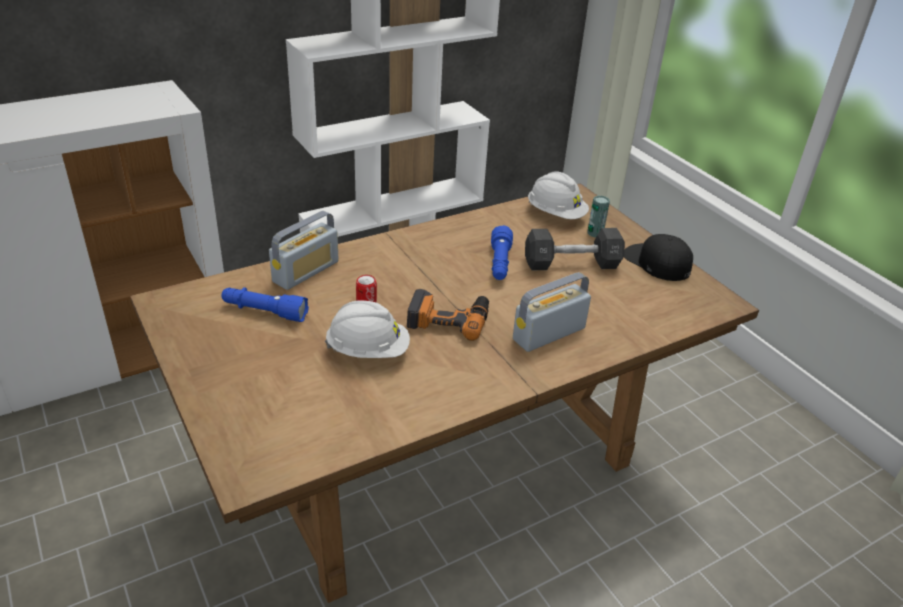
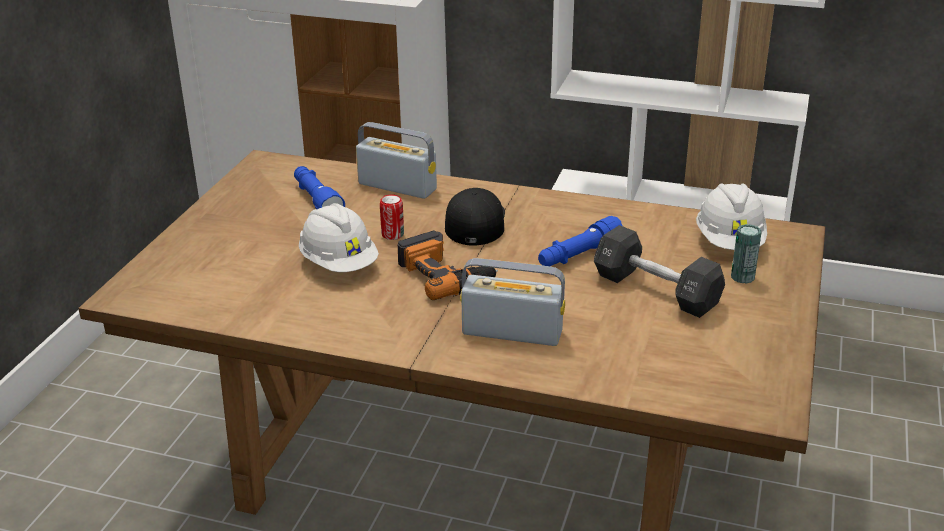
camera: 50 degrees right, 5 degrees down
(306, 271) = (397, 186): radio -> radio turned 150 degrees counterclockwise
(656, 262) = (764, 335): black cap -> black cap (475, 223)

